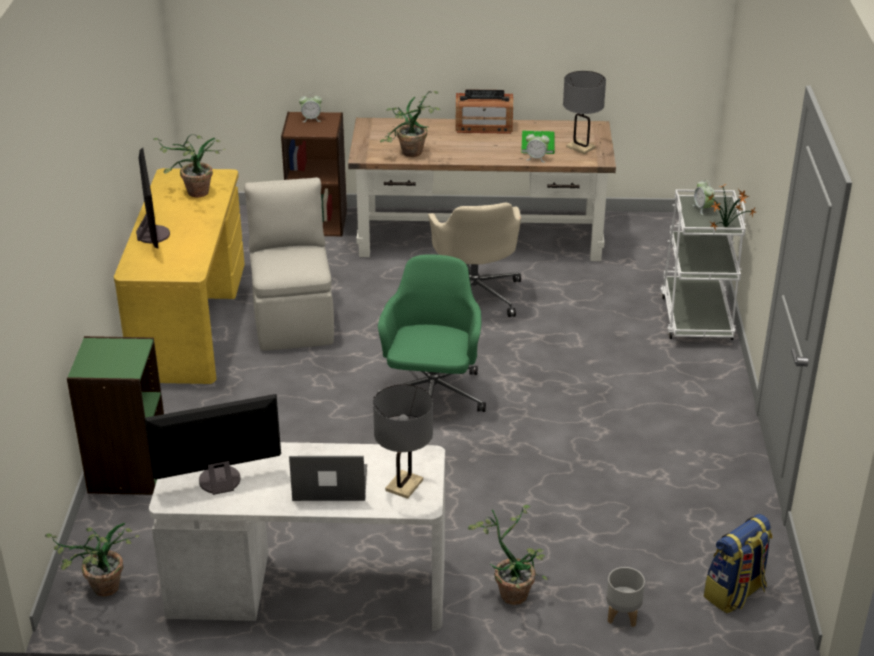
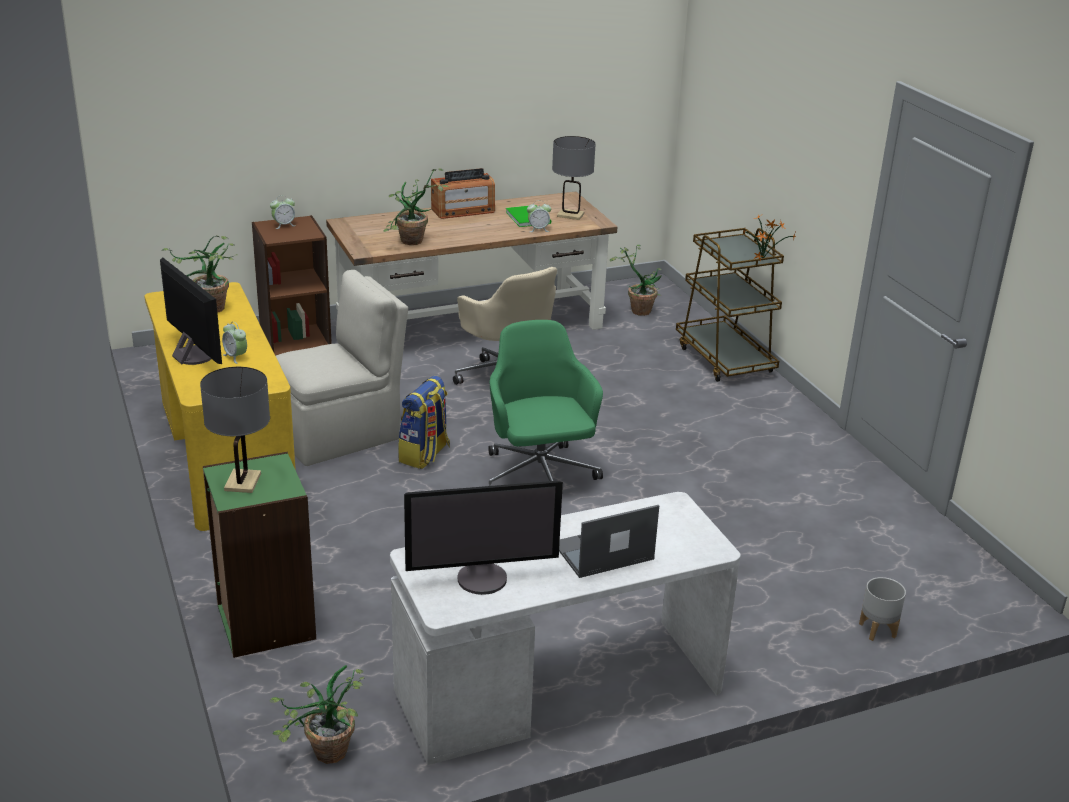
camera: 25 degrees left, 5 degrees down
(219, 481) = (482, 578): monitor -> monitor turned 150 degrees counterclockwise
(293, 320) = (340, 434): beige chair -> beige chair turned 90 degrees clockwise
(404, 485) = (679, 535): grey table lamp -> grey table lamp (242, 482)
(512, 590) = (760, 635): potted plant -> potted plant (638, 309)
(696, 316) = (724, 359): white cart -> brown cart
(702, 209) = (727, 247): alarm clock -> alarm clock (235, 357)
(735, 594) = (955, 584): backpack -> backpack (425, 455)

